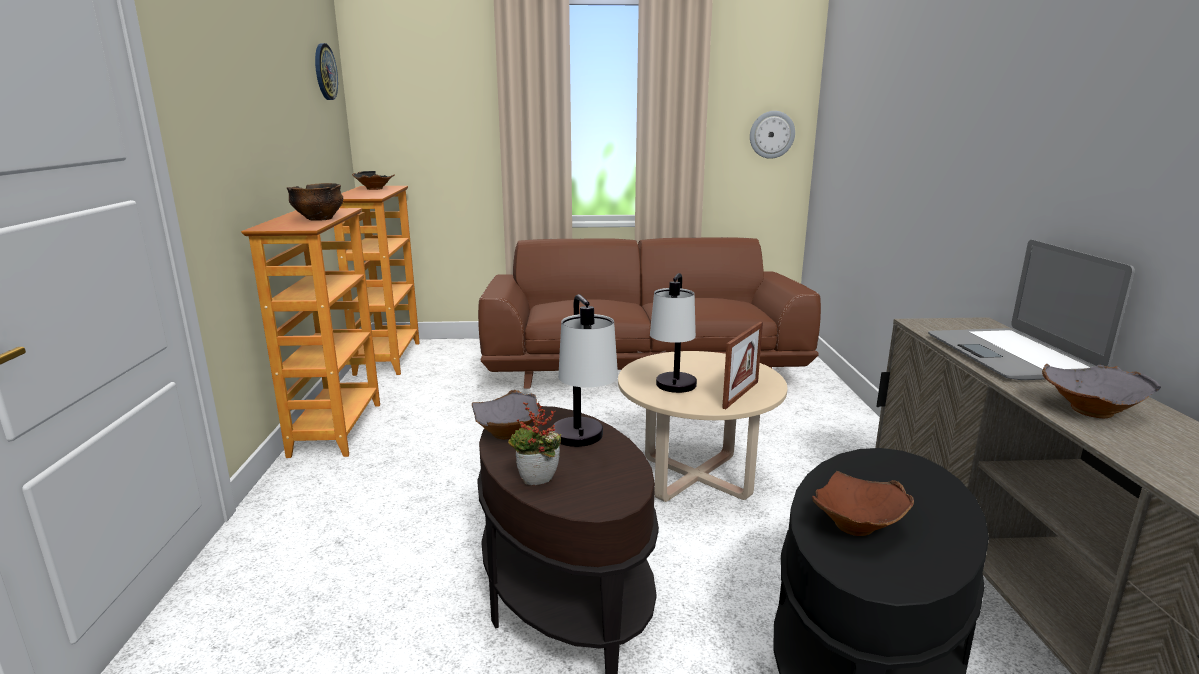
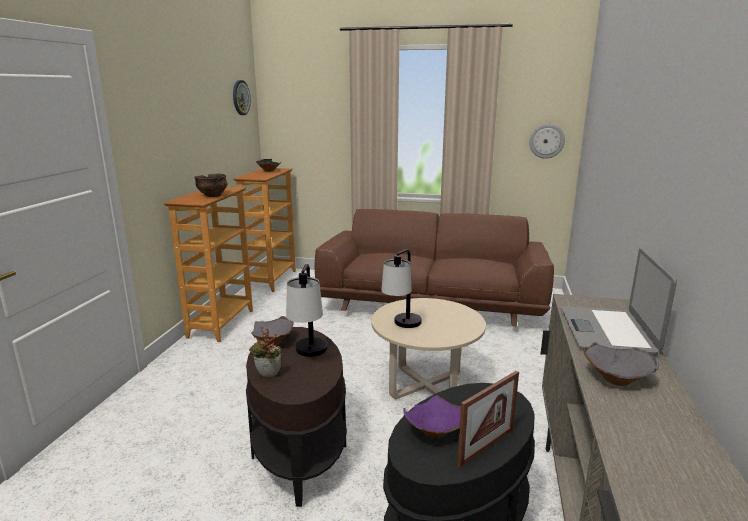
camera: 15 degrees right, 0 degrees up
(740, 394) = (446, 334): picture frame -> picture frame (486, 447)
(857, 527) = (435, 432): brown bowl -> purple bowl

